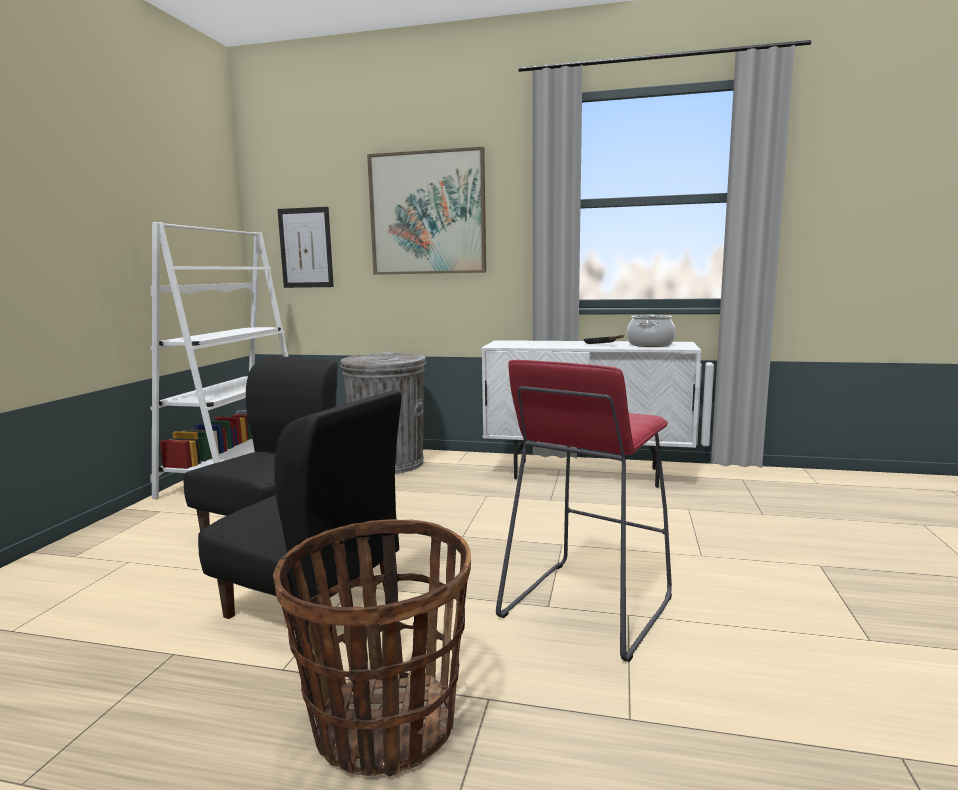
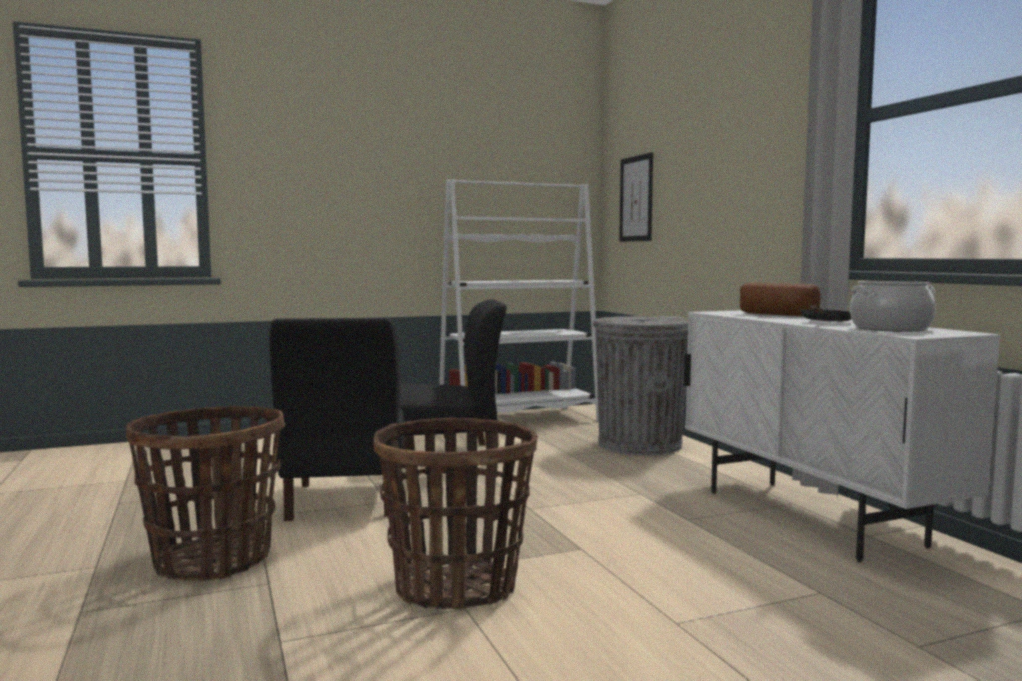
camera: 55 degrees right, 5 degrees down
(427, 213) = (725, 149): picture -> none
(539, 343) = (775, 315): none -> bread
(586, 607) = (456, 586): red stool -> basket

